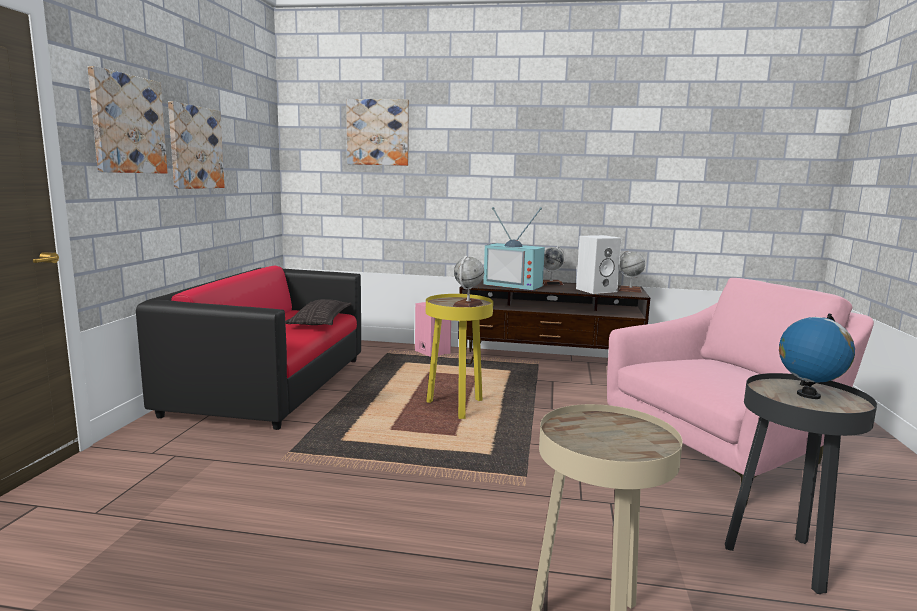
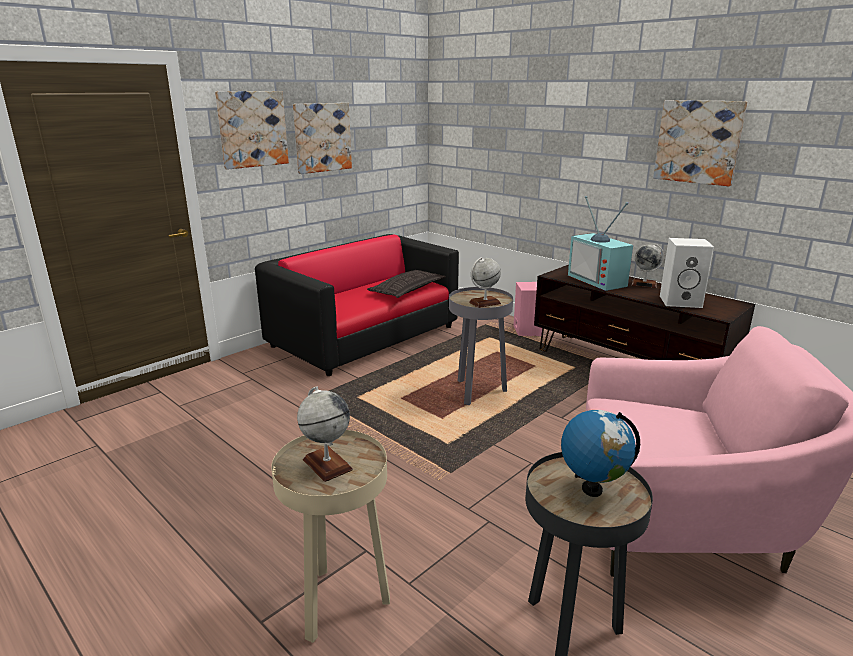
camera: 35 degrees right, 10 degrees up
(378, 132) = (502, 109): picture -> picture (698, 142)
(456, 407) = (477, 392): yellow side table -> grey side table
(630, 290) = (725, 307): globe -> globe (327, 464)

